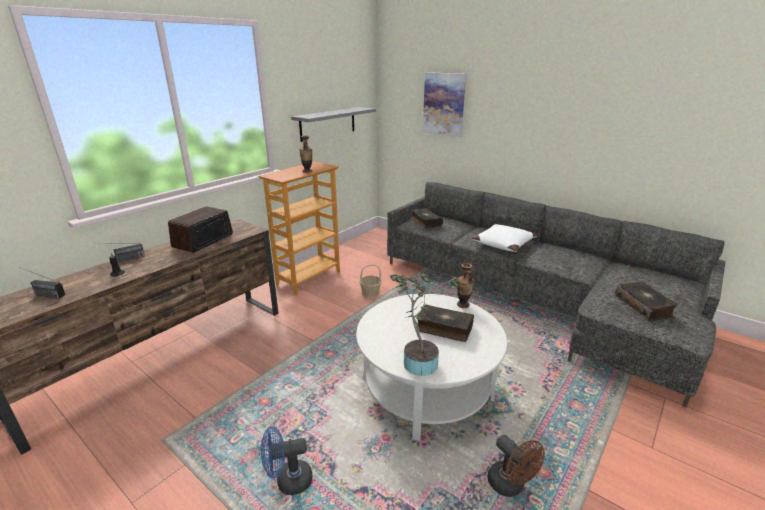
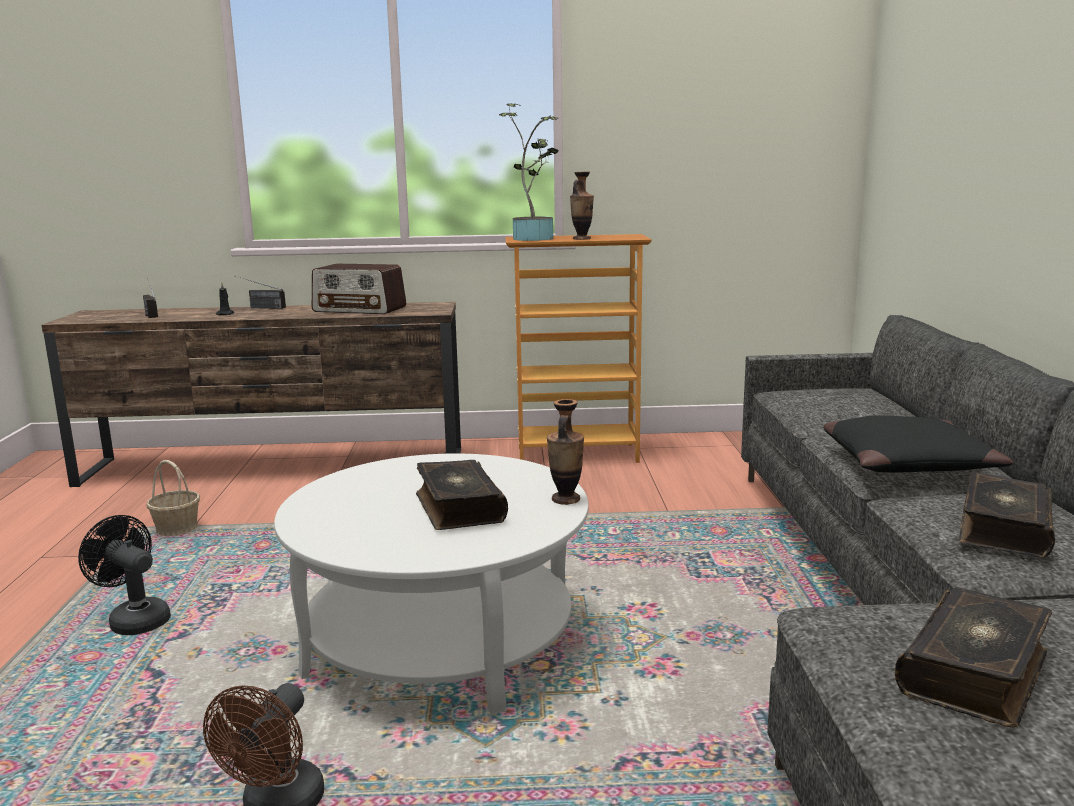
camera: 50 degrees right, 10 degrees down
(203, 241) = (360, 309): radio -> radio turned 150 degrees counterclockwise
(288, 481) = (134, 620): blue fan -> black fan
(328, 123) = (709, 170): grey shelf -> none
(370, 293) = (625, 503): basket -> basket (177, 529)
(417, 361) = (329, 518): potted plant -> potted plant (534, 238)
(425, 222) = (817, 395): book -> book (1002, 529)
(444, 104) = (952, 125): picture -> none
(503, 243) = (907, 463): white pillow -> black pillow

